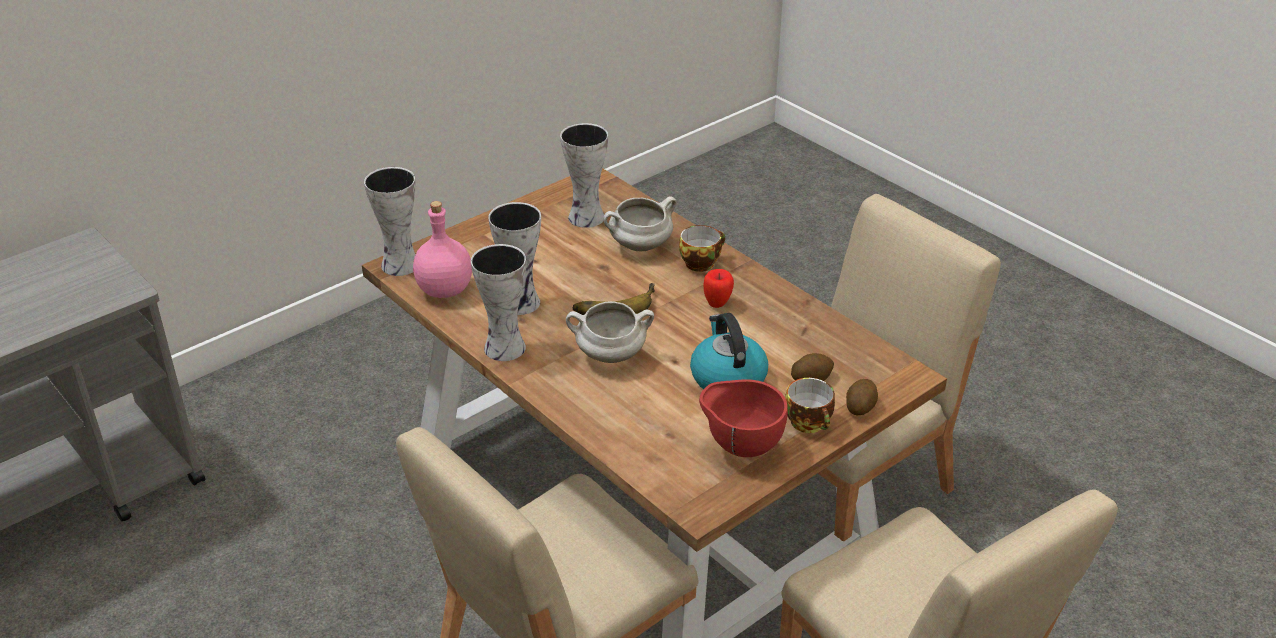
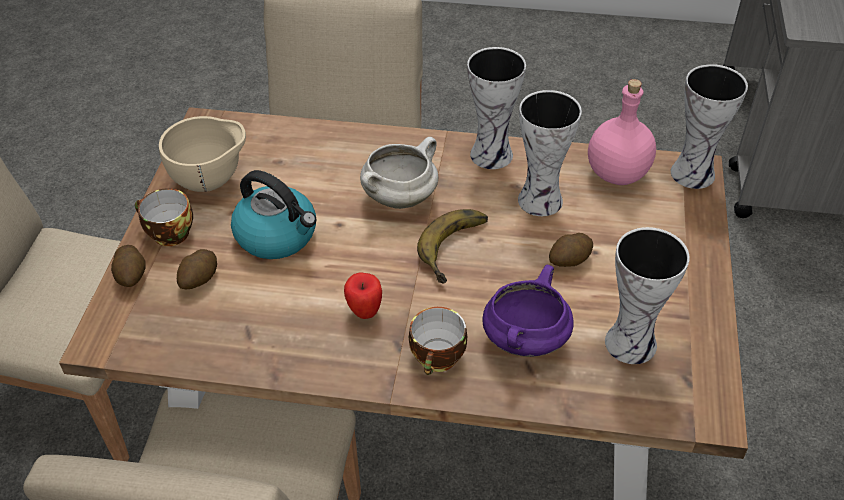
camera: 140 degrees right, 10 degrees up
(557, 264) = (569, 260): none -> potato
(640, 246) = (525, 339): white cooking pot -> purple cooking pot
(740, 447) = (212, 182): red bowl -> beige bowl

